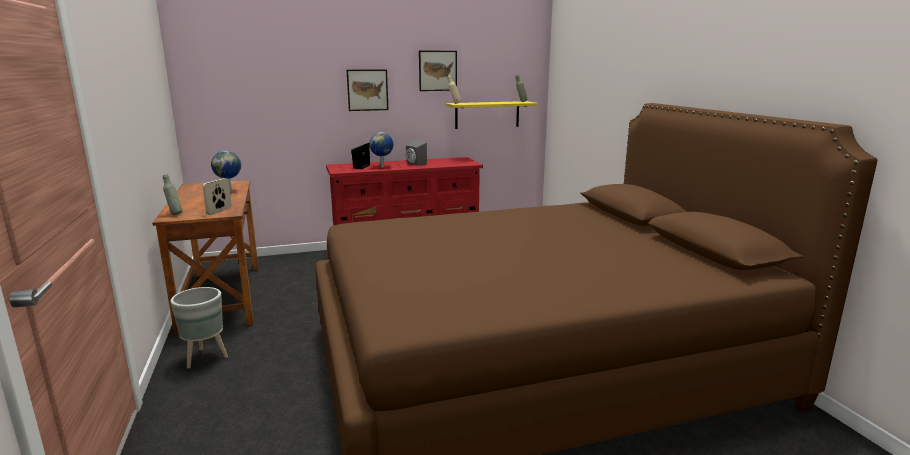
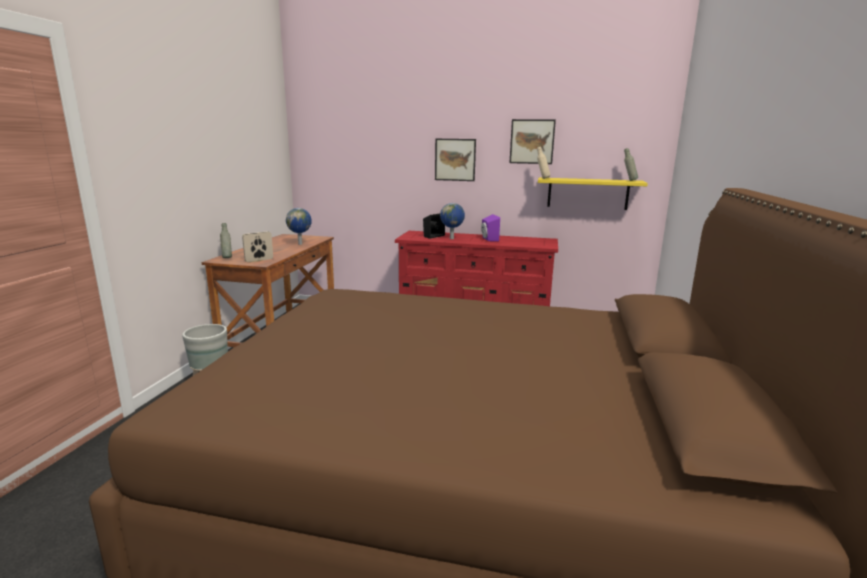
camera: 30 degrees right, 0 degrees up
(414, 164) = (488, 239): grey speaker -> purple speaker

